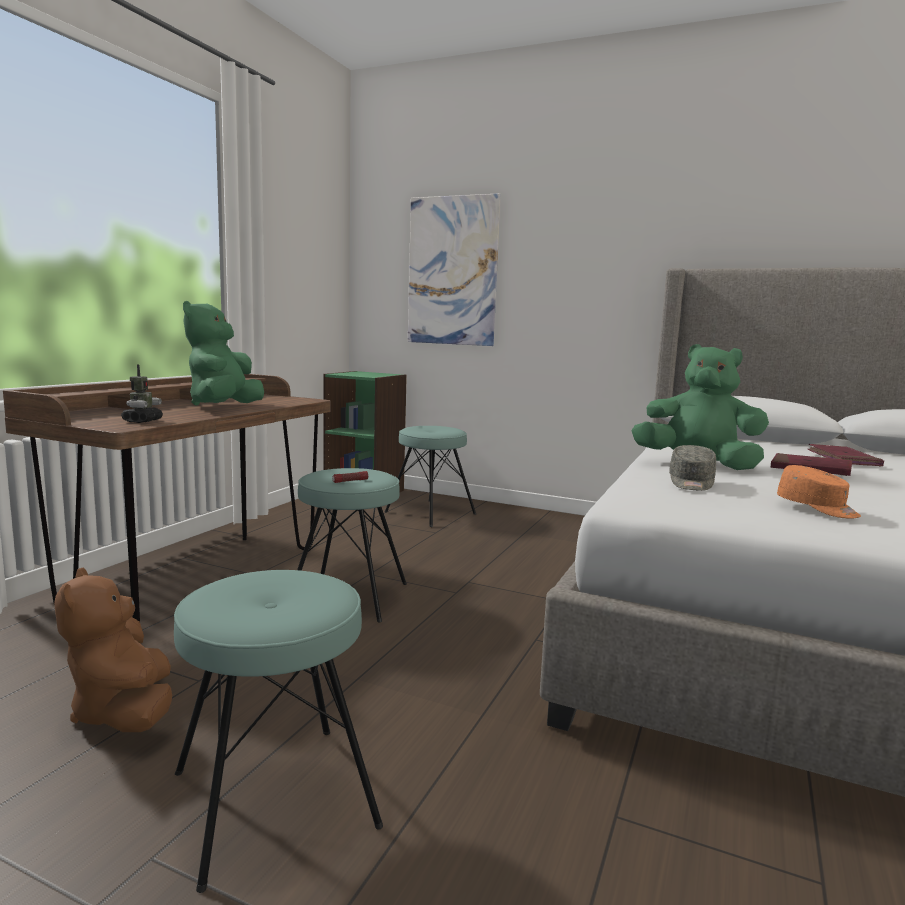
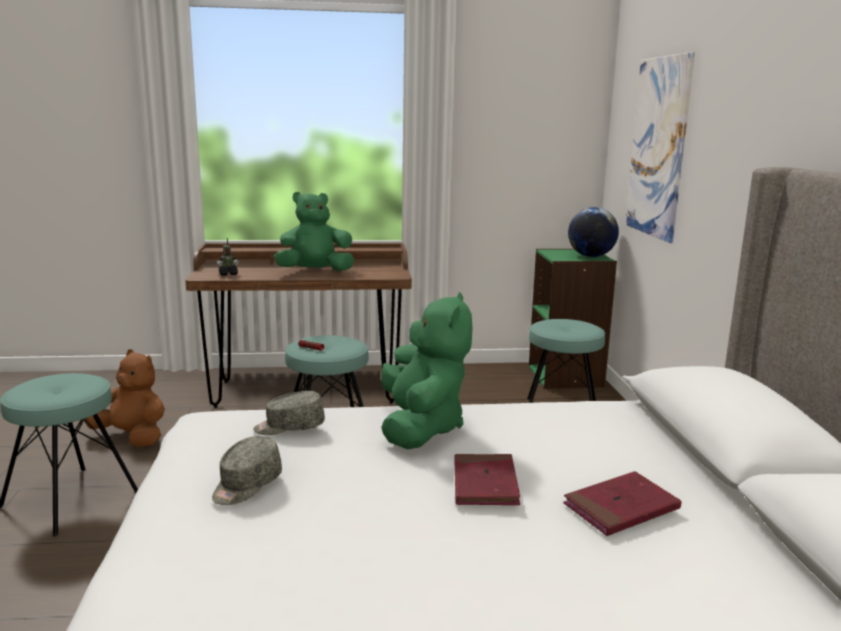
camera: 60 degrees right, 5 degrees up
(124, 712) = (131, 437): brown plush toy -> brown plush toy turned 75 degrees clockwise
(380, 374) = (591, 256): none -> globe
(817, 508) = (246, 485): orange cap -> grey cap

